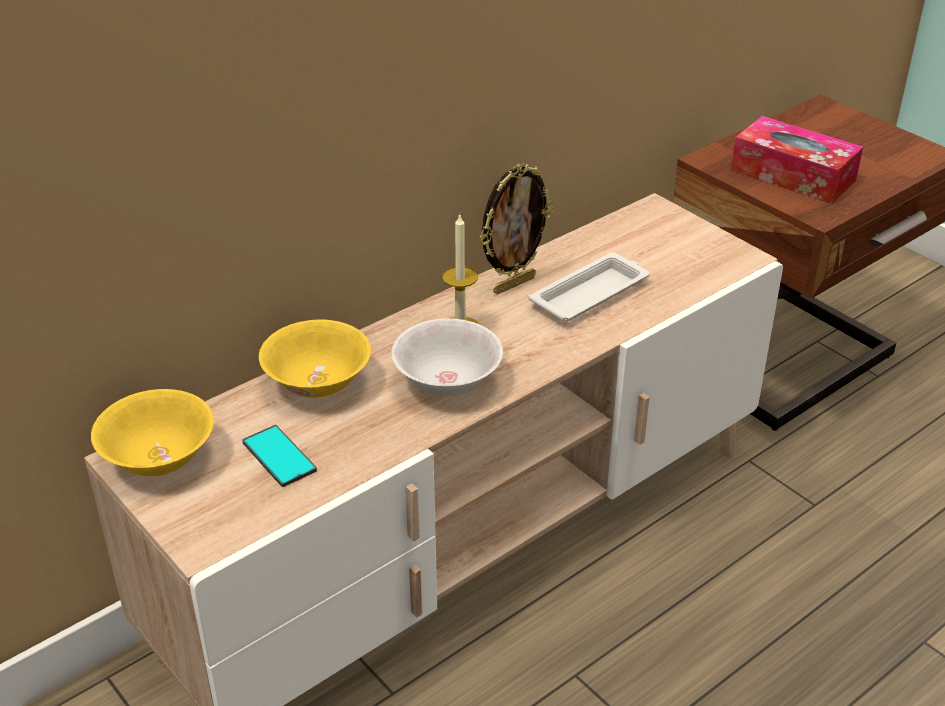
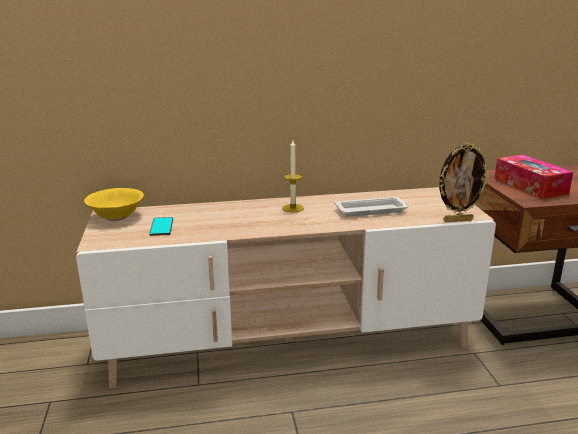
camera: 30 degrees right, 15 degrees down
(318, 384) = (208, 210): yellow bowl -> none
(447, 383) = (263, 222): white bowl -> none
(513, 284) = (337, 200): picture frame -> picture frame (457, 220)

